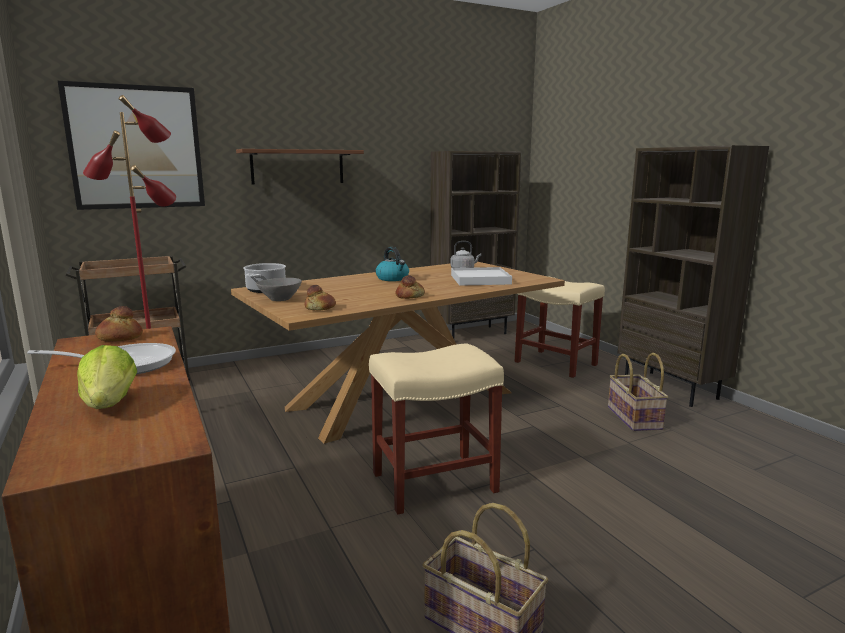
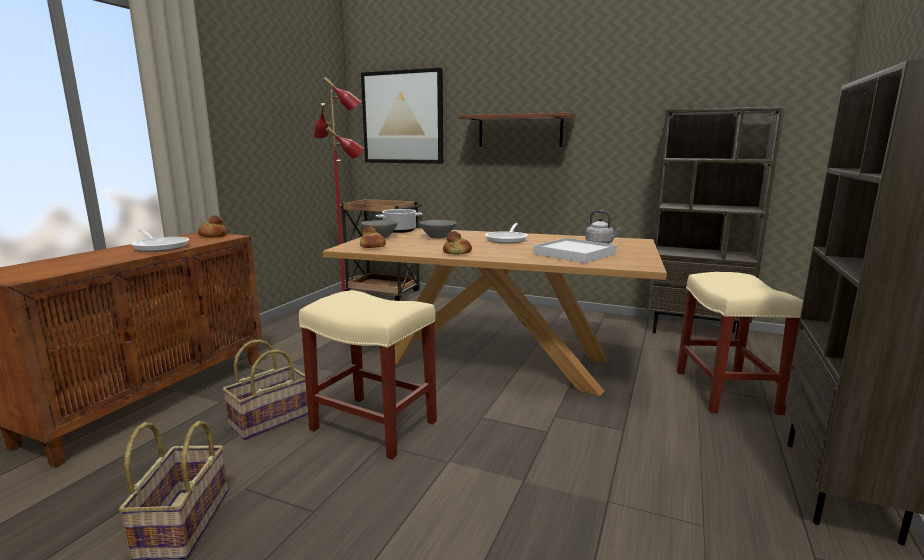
camera: 50 degrees right, 0 degrees up
(109, 404) = (85, 259): lettuce -> none
(333, 288) = (438, 237): none -> grey bowl
(393, 278) = (507, 239): kettle -> frying pan
(633, 418) = (681, 485): basket -> basket (270, 419)

